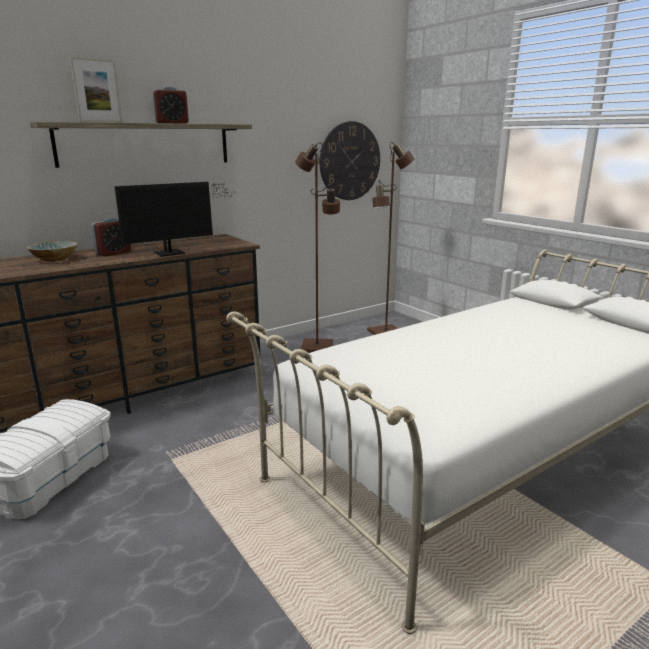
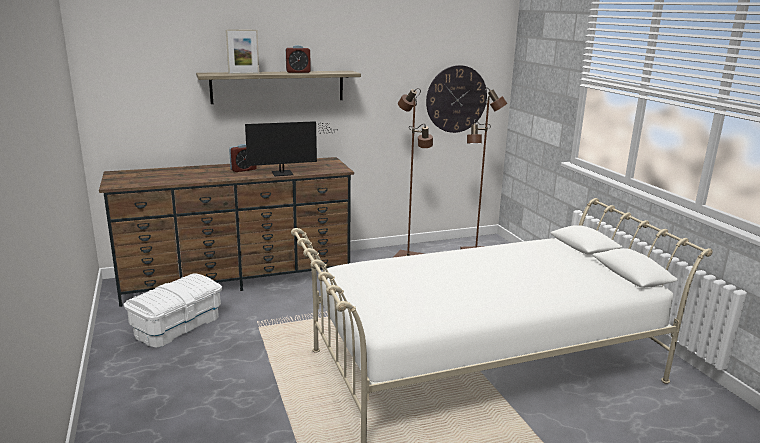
camera: 15 degrees right, 0 degrees up
(55, 259) = (202, 171): bowl -> none

